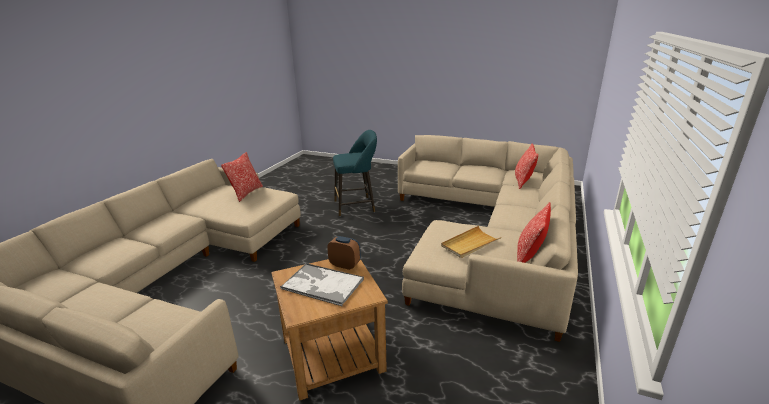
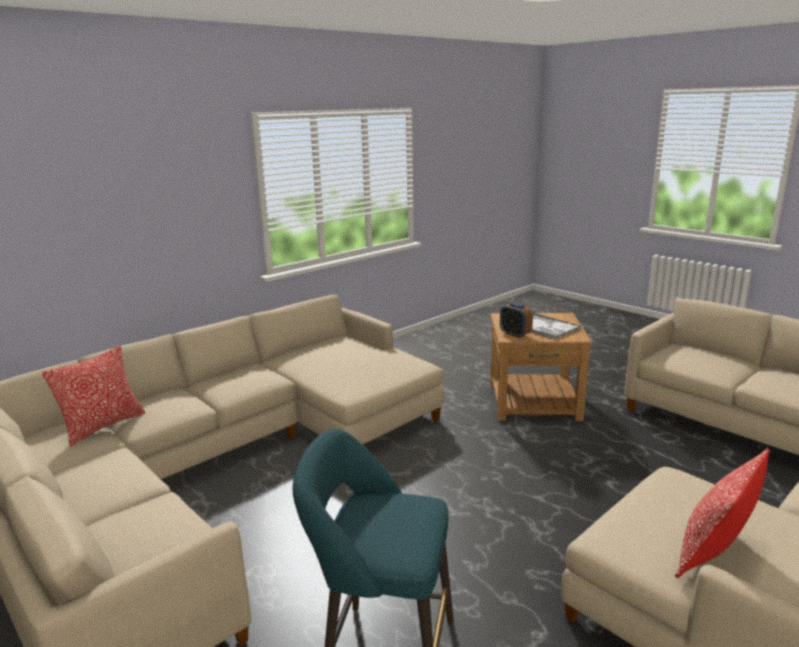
camera: 155 degrees left, 5 degrees down
(470, 244) = (356, 357): beige tray -> none
(529, 257) = (317, 342): pillow -> none

